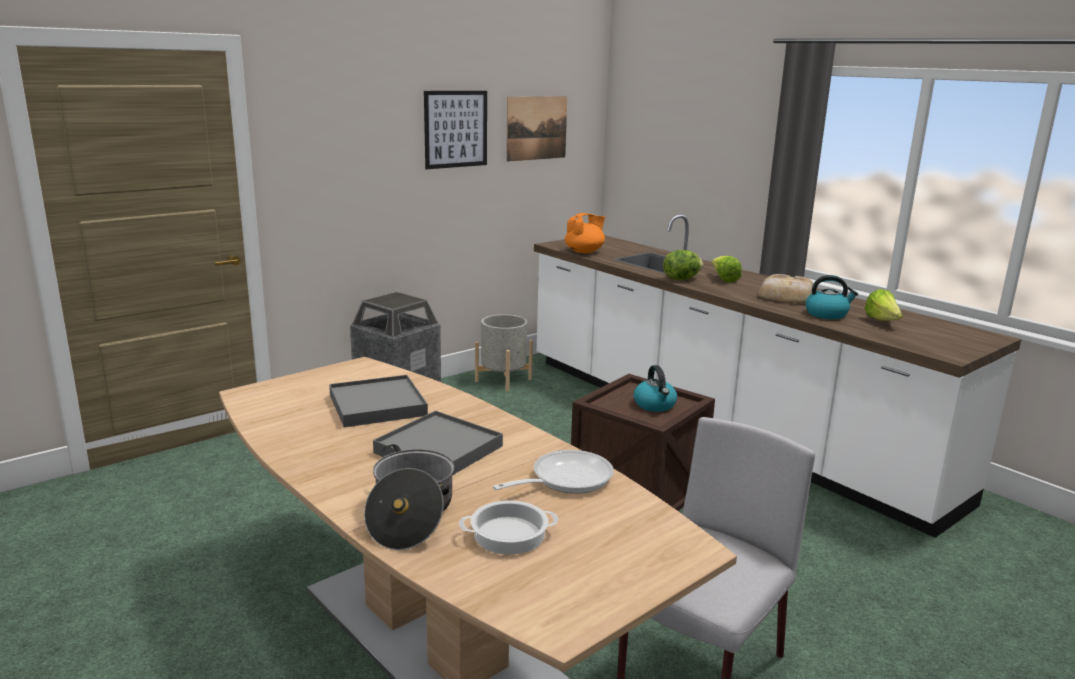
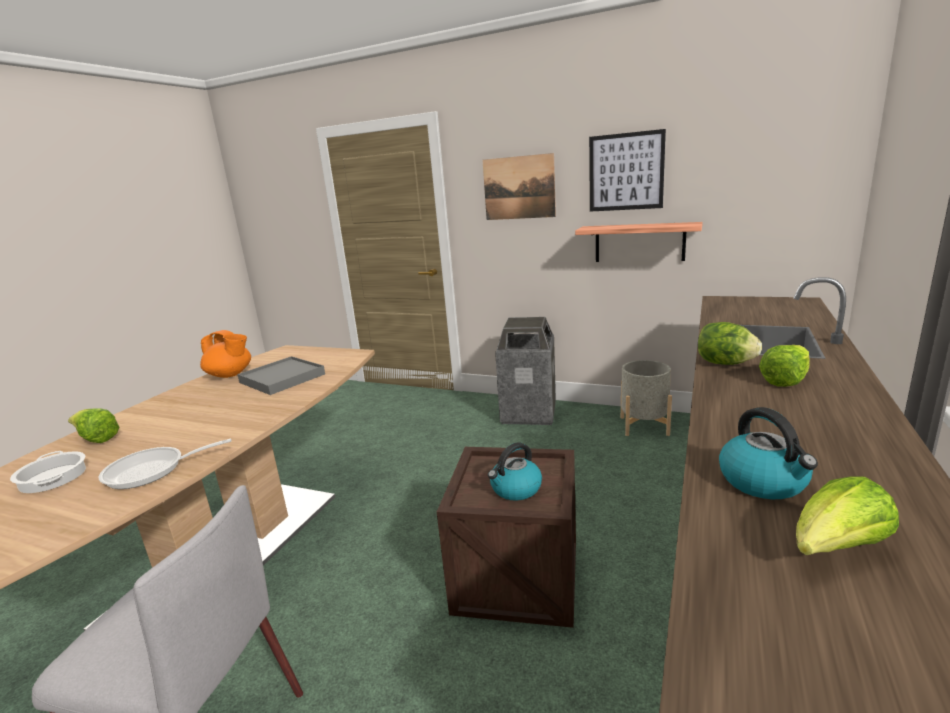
camera: 65 degrees right, 0 degrees up
(410, 515) = (96, 439): cooking pot -> lettuce
(438, 450) = (207, 415): grey tray -> none
(468, 199) = (639, 242): none -> shelf
(536, 128) = (740, 165): picture -> picture (519, 188)
(565, 479) = (152, 471): frying pan -> frying pan turned 135 degrees clockwise
(584, 252) = (724, 311): orange teapot -> orange teapot (230, 375)
(785, 296) = (800, 431): bread -> none

